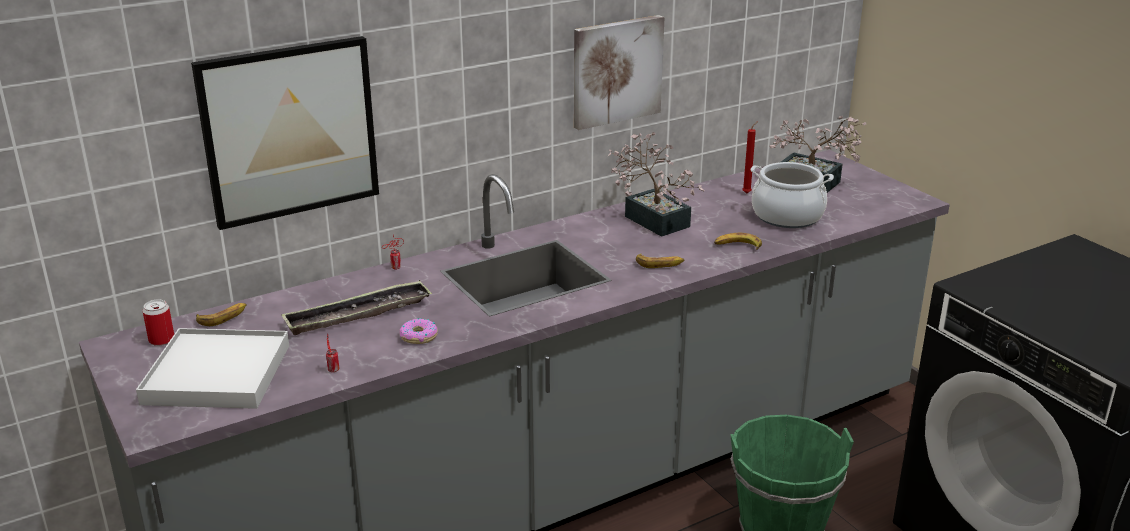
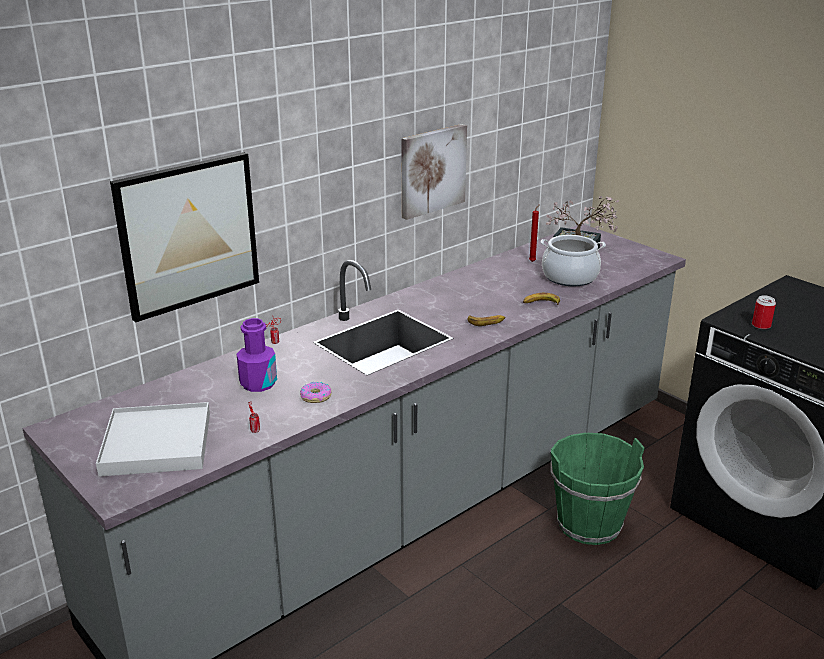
camera: 10 degrees left, 0 degrees up
(161, 340) = (96, 420): can -> can (761, 325)
(223, 317) = (143, 396): banana -> none
(358, 314) = (258, 383): tray -> purple bottle
(652, 218) = (467, 287): potted plant -> none

